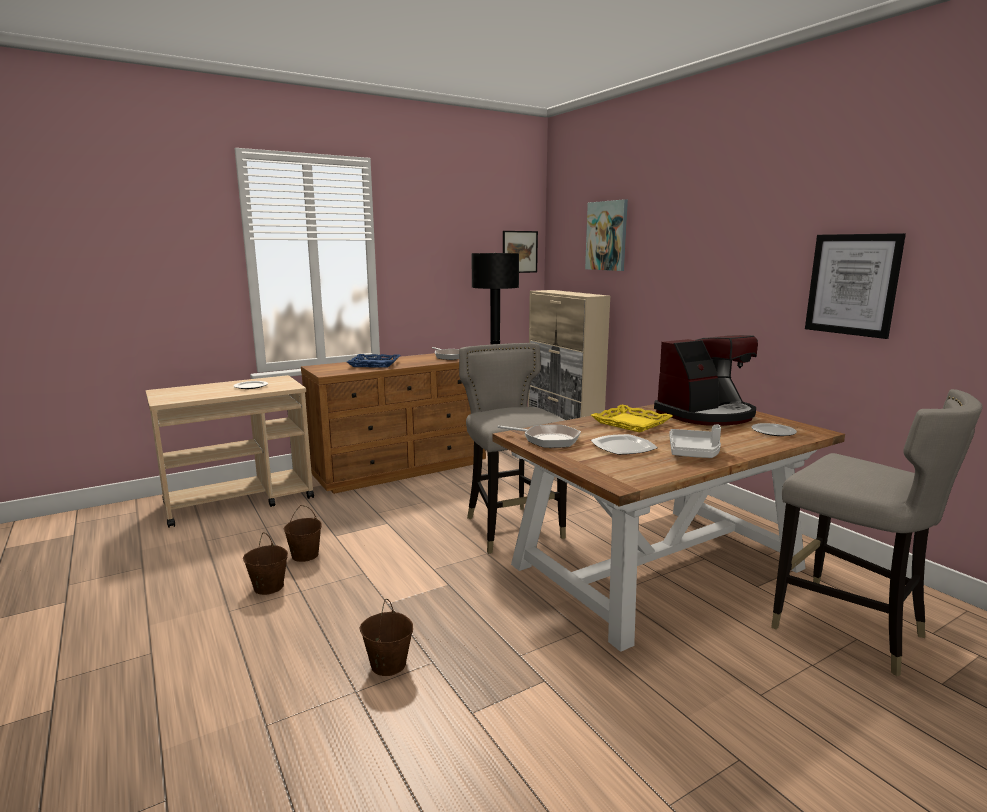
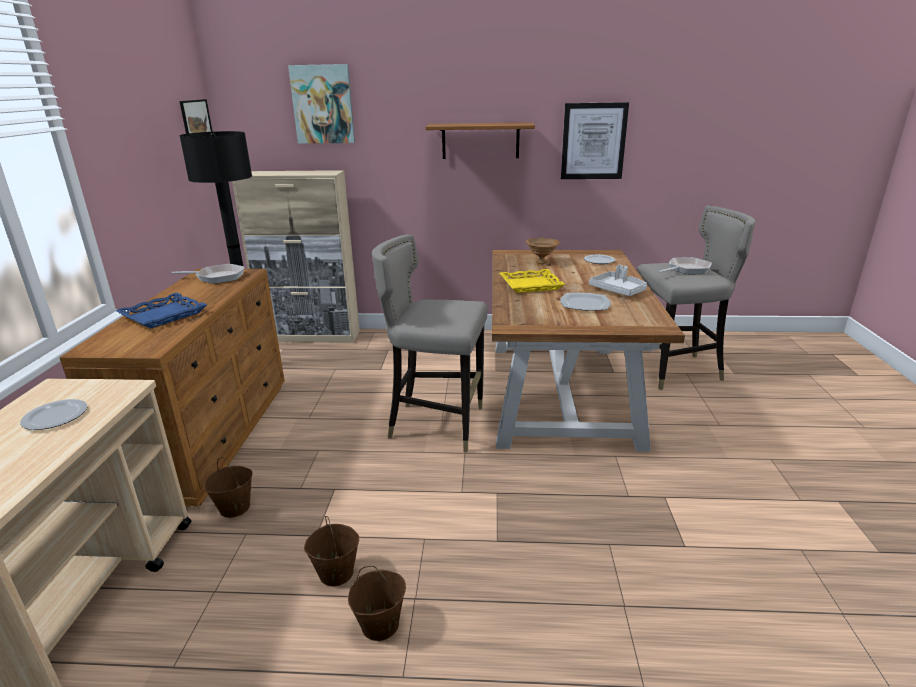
camera: 55 degrees left, 10 degrees up
(388, 664) = (596, 572): brown bucket -> brown bucket (234, 508)
(547, 440) = (538, 320): frying pan -> frying pan (686, 270)
(706, 414) = (541, 262): coffee machine -> brown bowl
(724, 275) = (480, 141): none -> shelf

